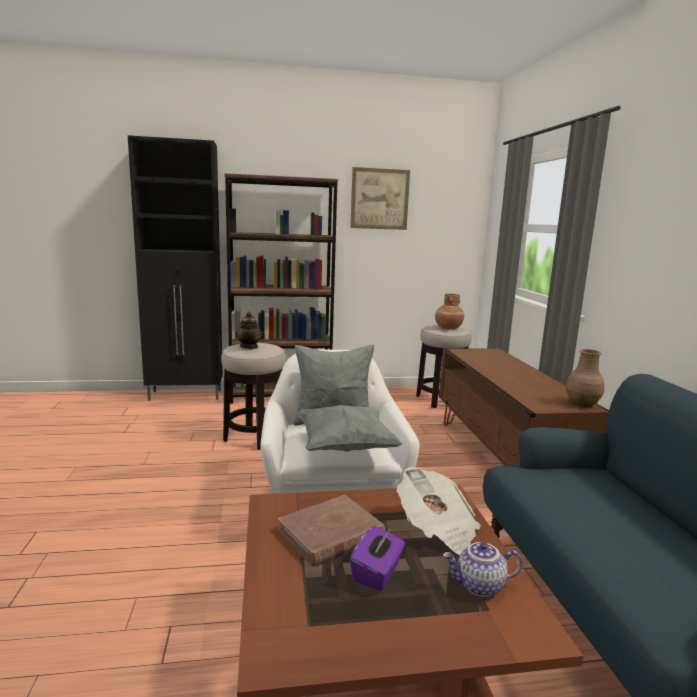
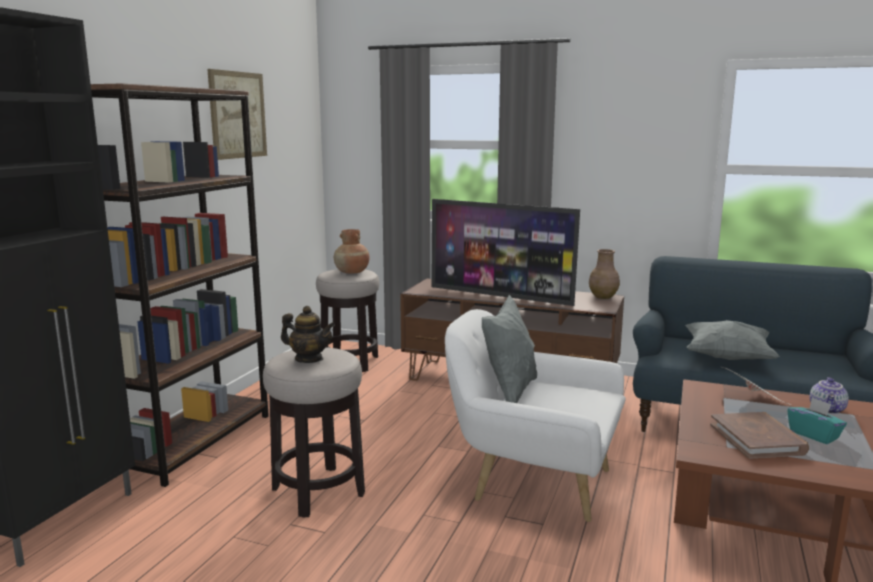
camera: 60 degrees left, 0 degrees up
(345, 447) = (587, 400): grey pillow -> grey pillow (727, 358)
(377, 573) = (814, 435): purple tissue box -> turquoise tissue box
(497, 371) = (500, 296): none -> television

